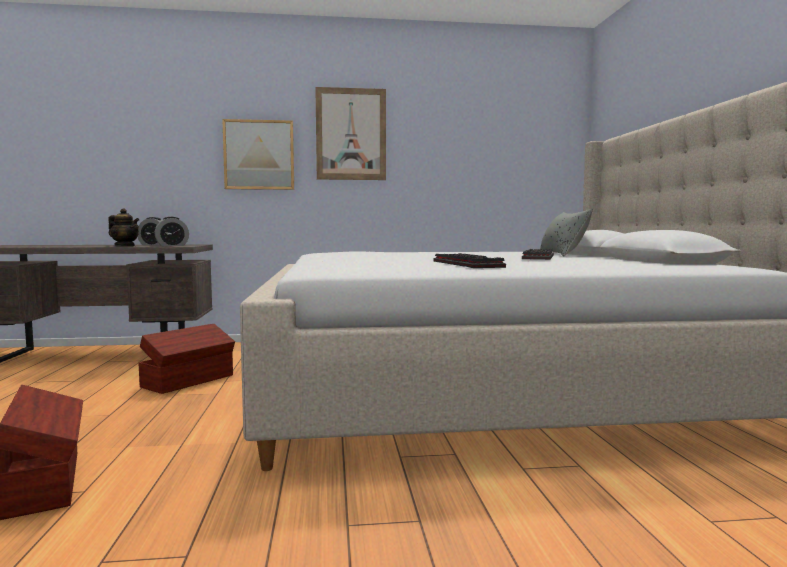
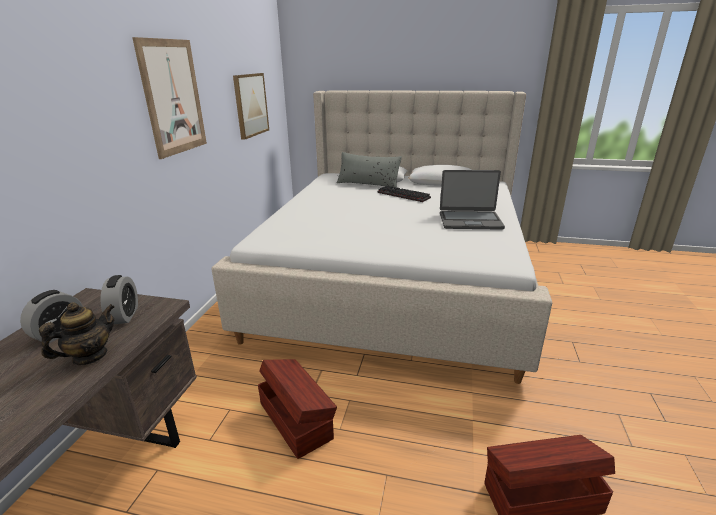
camera: 70 degrees left, 20 degrees up
(259, 155) = (99, 143): picture -> picture (250, 105)
(469, 264) = (470, 221): keyboard -> laptop

